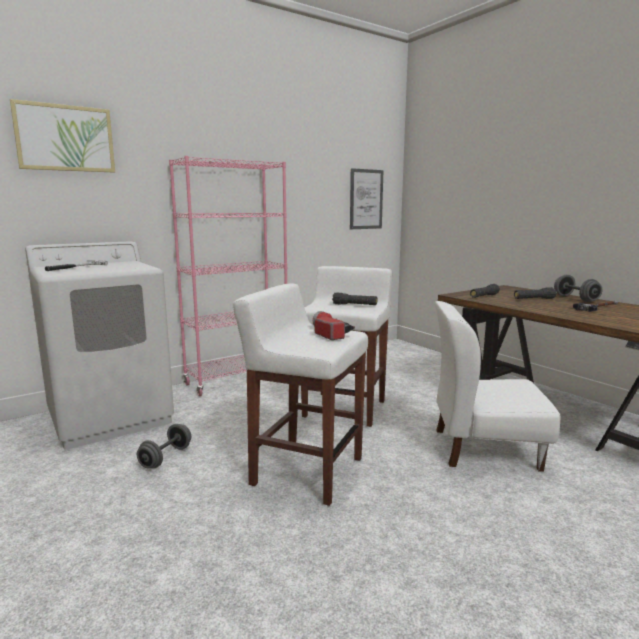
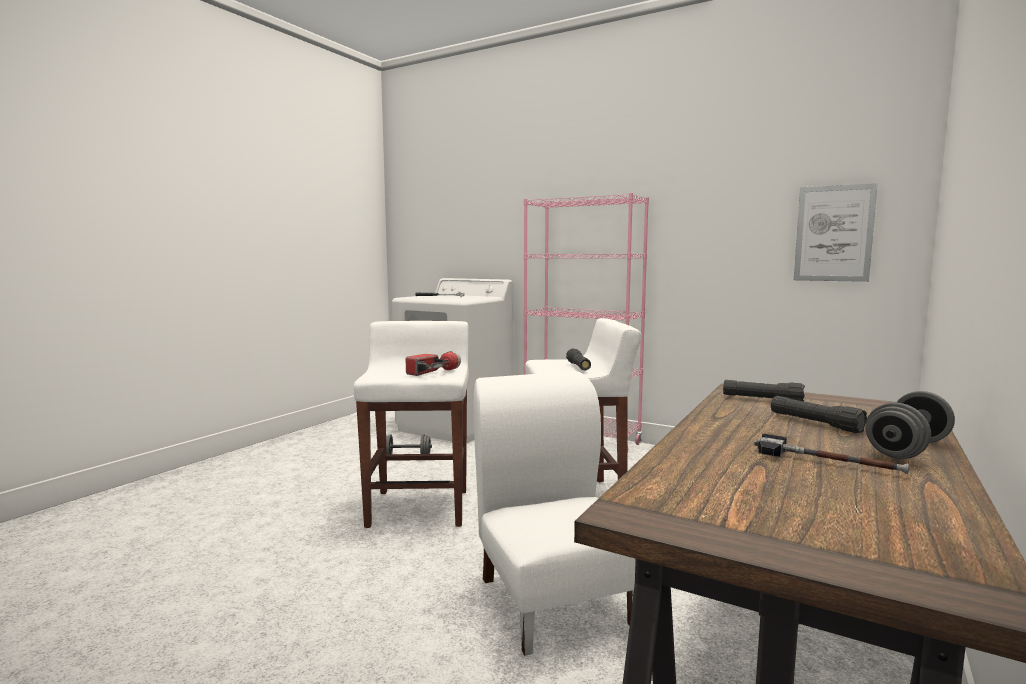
camera: 65 degrees right, 5 degrees down
(65, 138) = (474, 194): picture -> none

